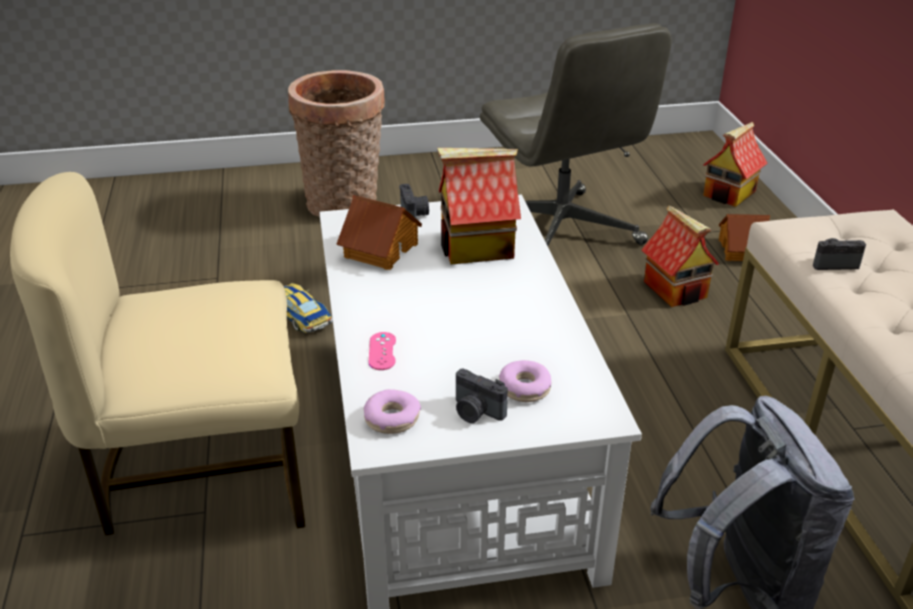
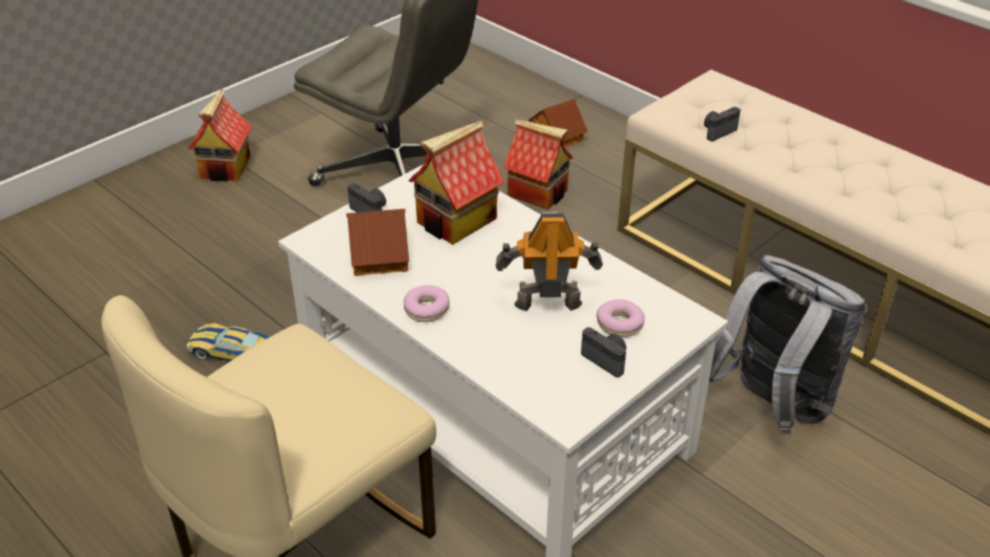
camera: 35 degrees left, 5 degrees up
(344, 205) = (164, 223): basket -> none
(382, 351) = (484, 344): pink game controller -> none
(392, 419) = (554, 395): donut -> donut (427, 309)
(476, 412) = (607, 359): camera -> camera turned 135 degrees counterclockwise
(477, 342) = (547, 303): none -> toy robot
(729, 194) = (506, 87): toy house -> toy house (226, 168)

